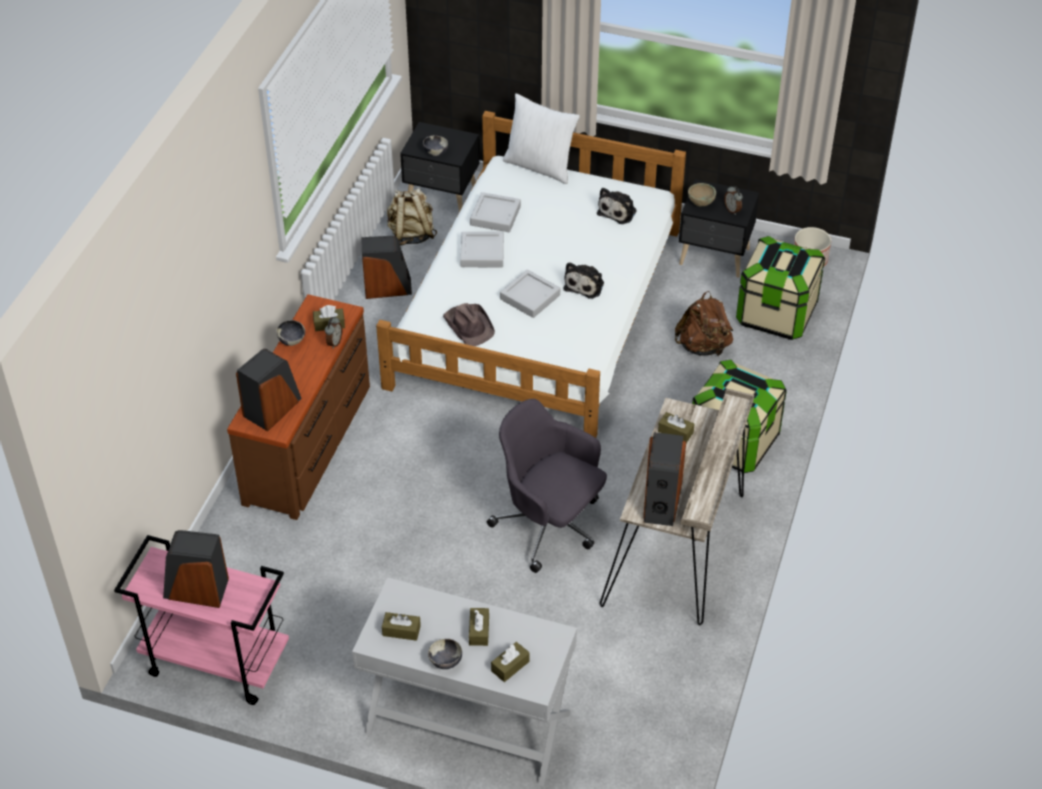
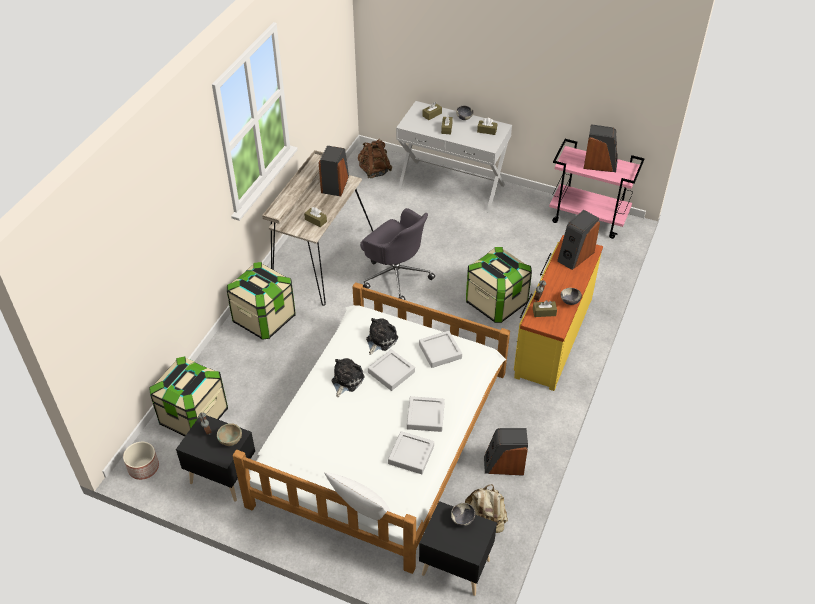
camera: 175 degrees left, 0 degrees up
(309, 443) = (552, 337): brown dresser -> yellow dresser
(389, 490) = (496, 302): none -> storage box
(469, 325) = (440, 351): brown hat -> grey tray
(618, 211) = (302, 452): plush toy -> plush toy (380, 340)
(703, 347) = (260, 391): brown backpack -> brown backpack (374, 171)

